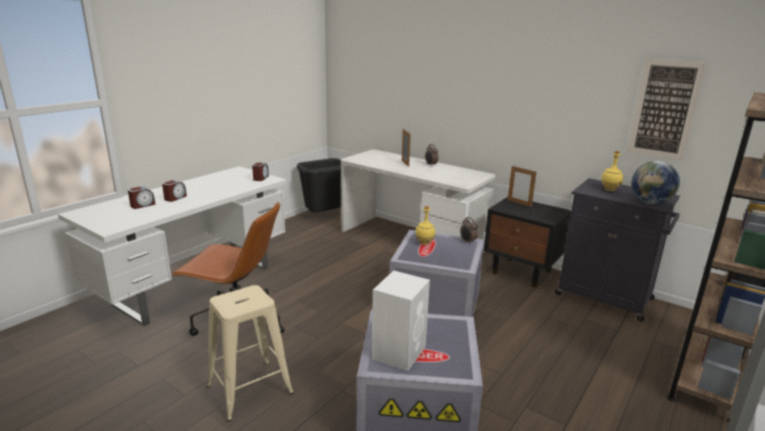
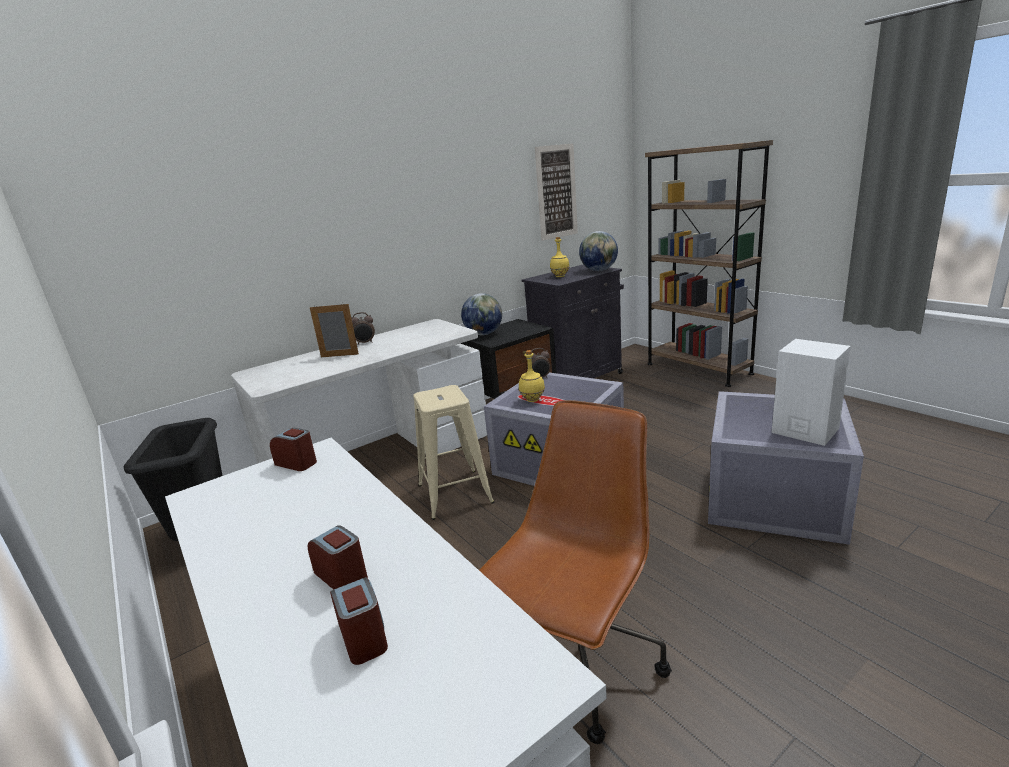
camera: 70 degrees left, 0 degrees up
(249, 389) = (763, 642): beige stool -> beige stool (454, 493)
(519, 203) = (484, 334): picture frame -> globe

